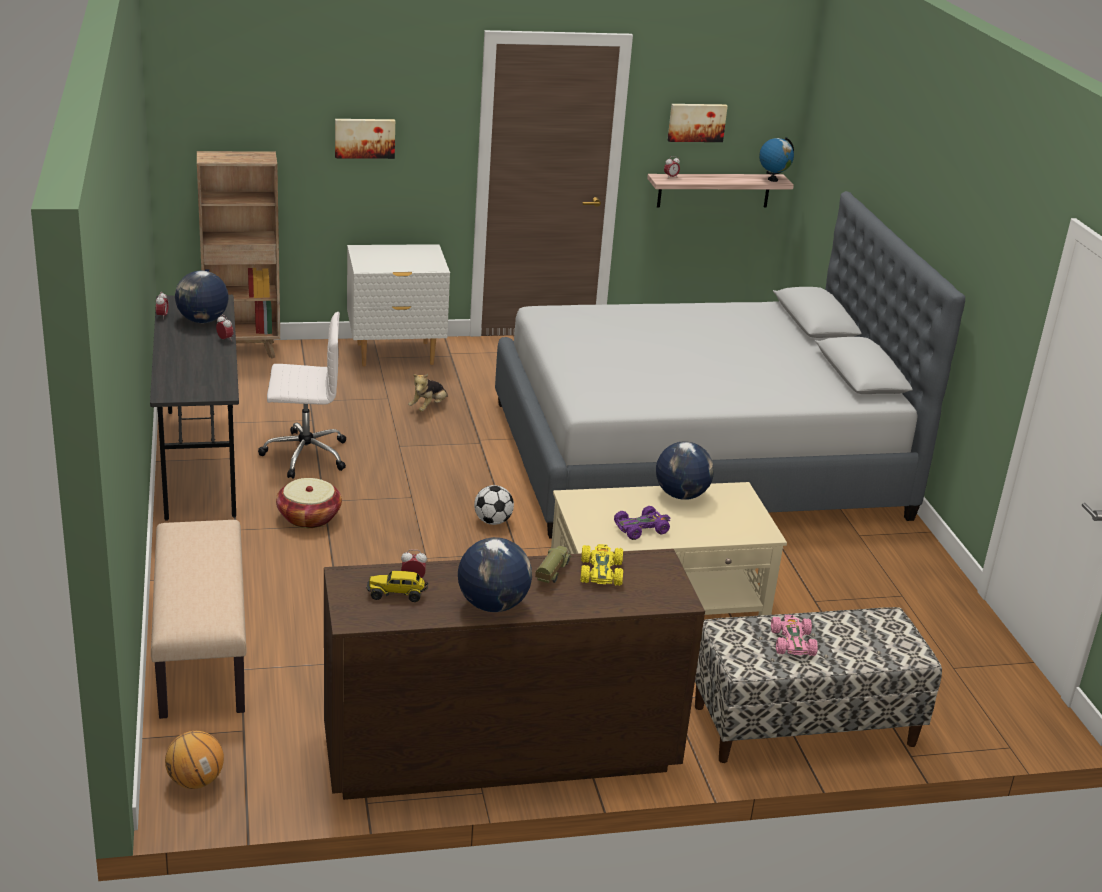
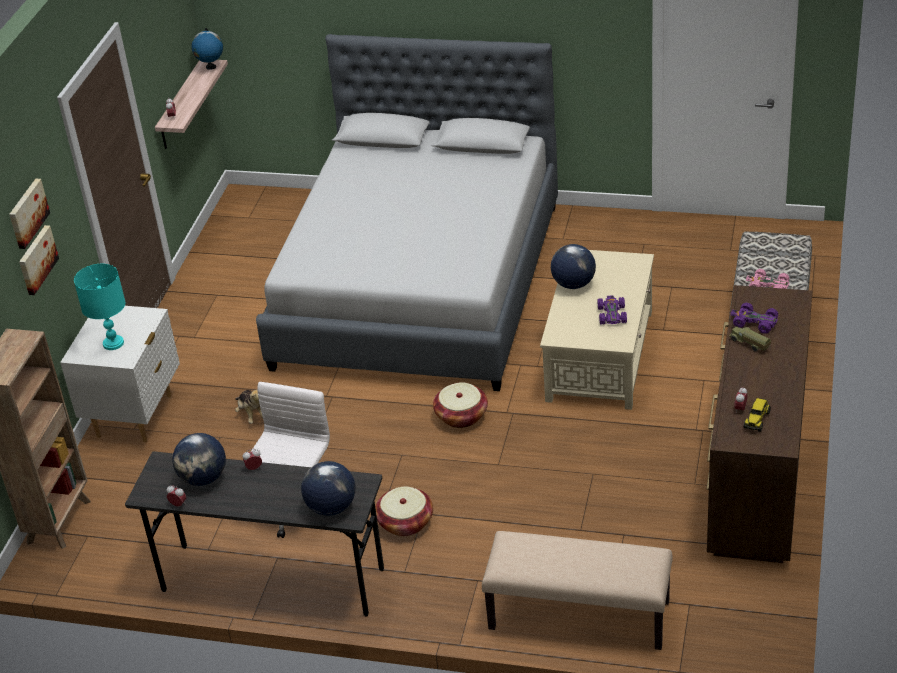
camera: 60 degrees left, 10 degrees up
(195, 781) = (741, 638): basketball -> none
(385, 260) = (113, 343): none -> turquoise table lamp
(492, 605) = (782, 378): globe -> globe (331, 507)
(493, 521) = (461, 416): football -> basket
(600, 571) = (754, 322): yellow toy car -> purple toy car
(696, 122) = (160, 60): picture -> picture (27, 213)

